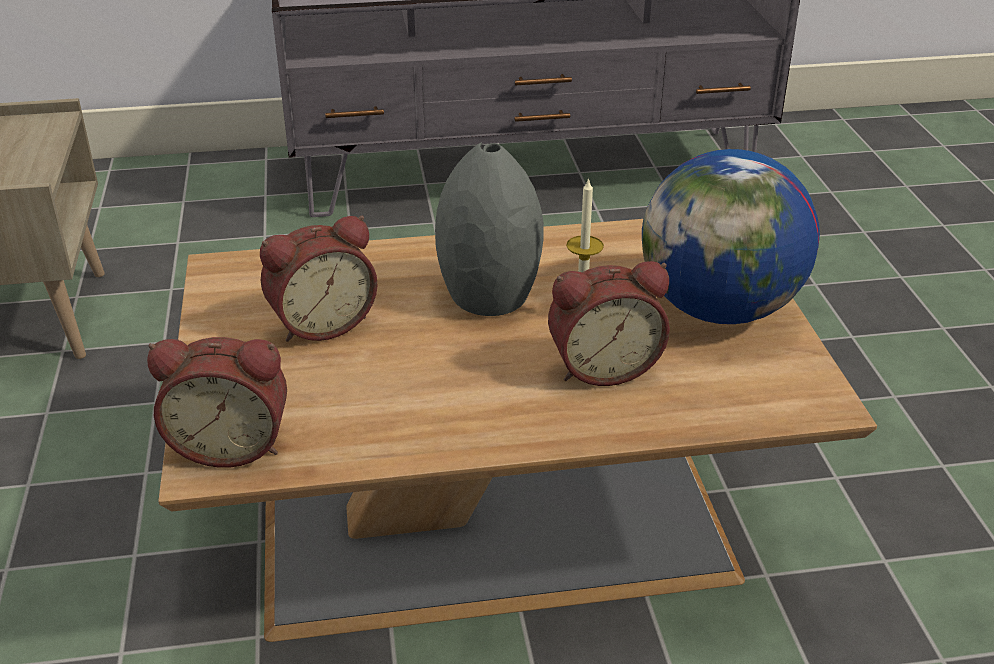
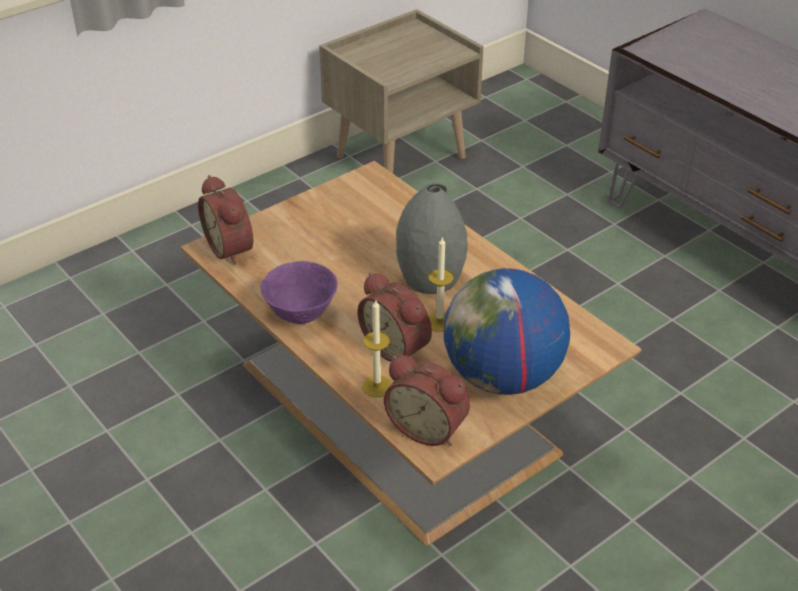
camera: 60 degrees right, 5 degrees up
(321, 323) = (351, 231): alarm clock -> alarm clock (428, 427)
(459, 426) = (301, 314): none -> purple bowl
(669, 409) = (377, 386): none -> candle

